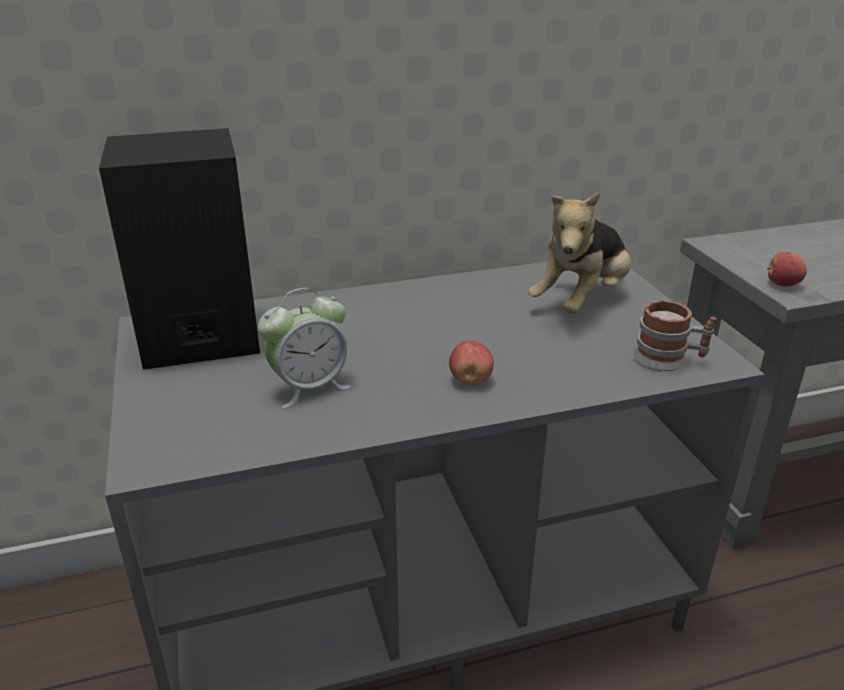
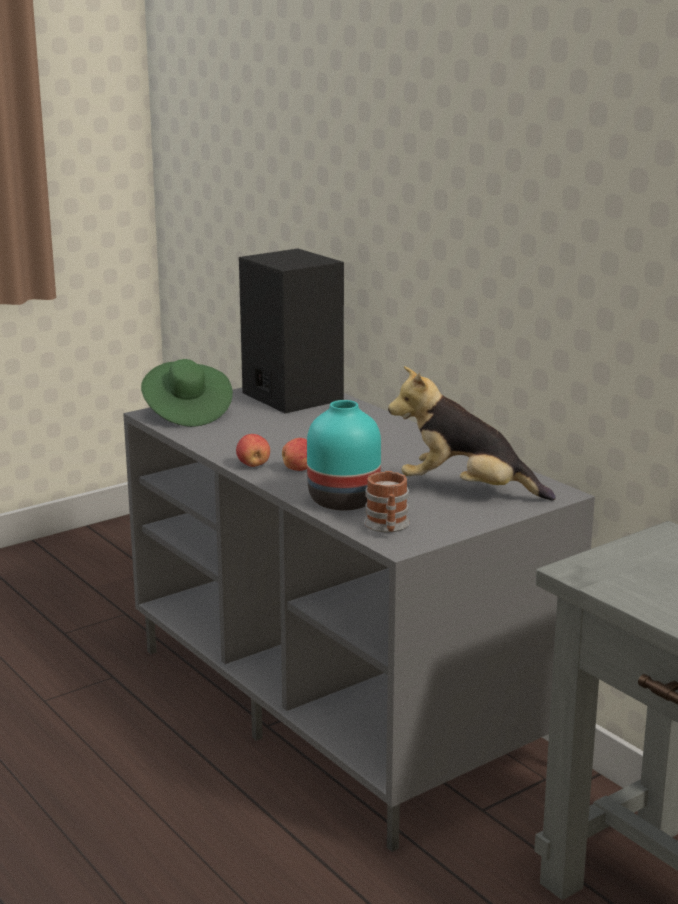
camera: 70 degrees right, 10 degrees down
(179, 430) = (186, 413): none -> green hat
(309, 387) = (254, 431): alarm clock -> none
(588, 369) = (345, 501): none -> turquoise vase
(782, 284) = (594, 565): apple -> apple (253, 465)

